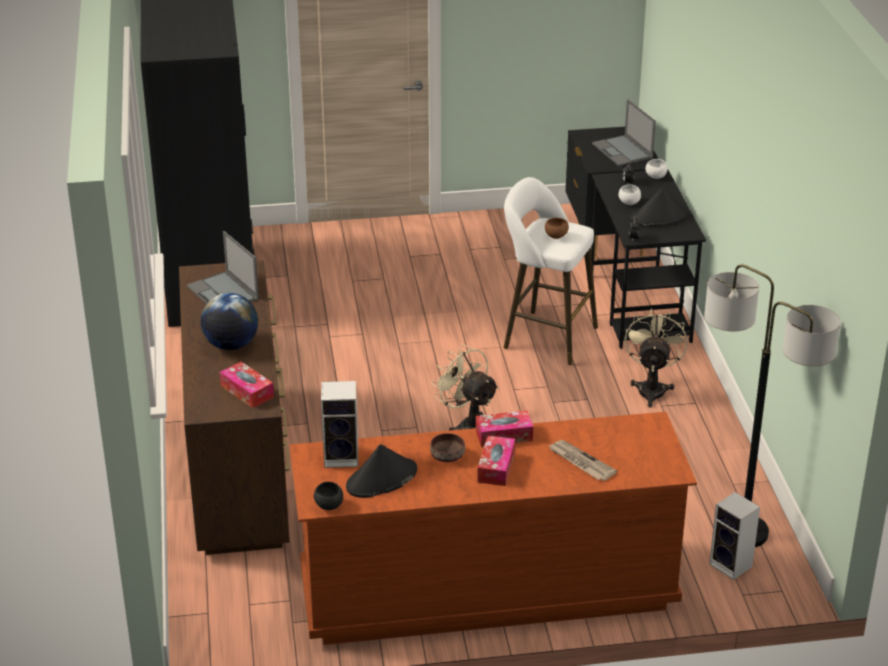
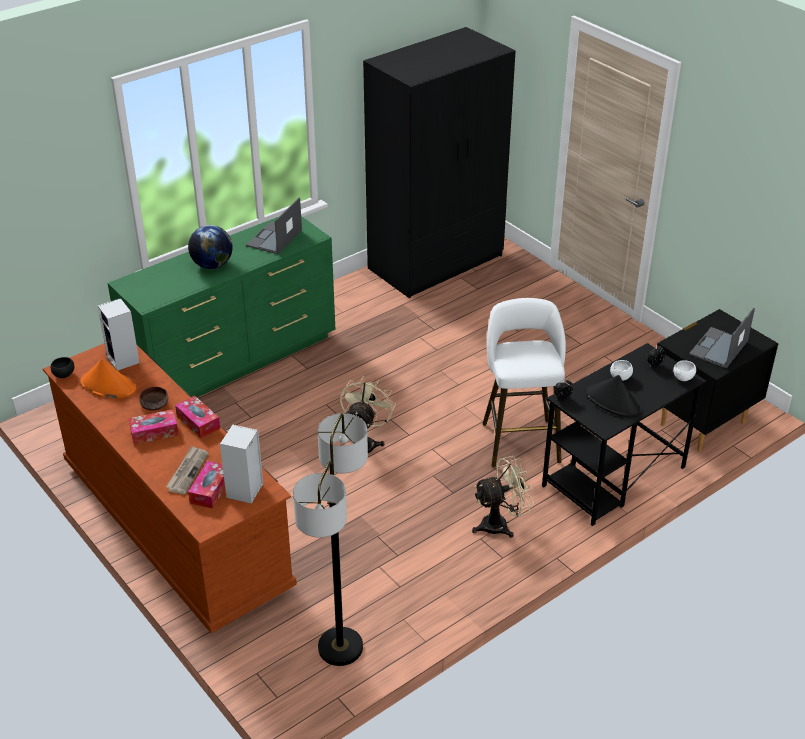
camera: 60 degrees right, 5 degrees up
(239, 468) = (235, 360): brown dresser -> green dresser
(247, 391) = (161, 291): tissue box -> tissue box (210, 490)
(381, 479) = (108, 386): black hat -> orange hat
(556, 236) = (523, 357): brown bowl -> none
(732, 566) = (290, 654): speaker -> speaker (245, 492)

